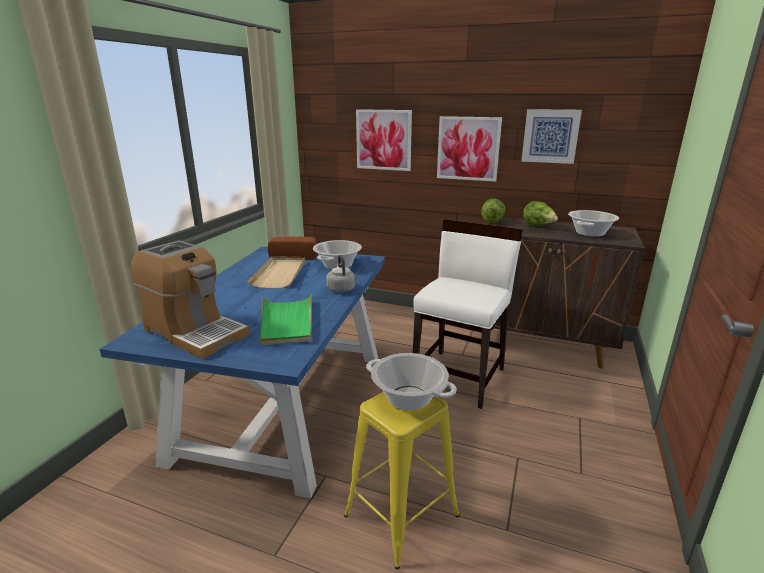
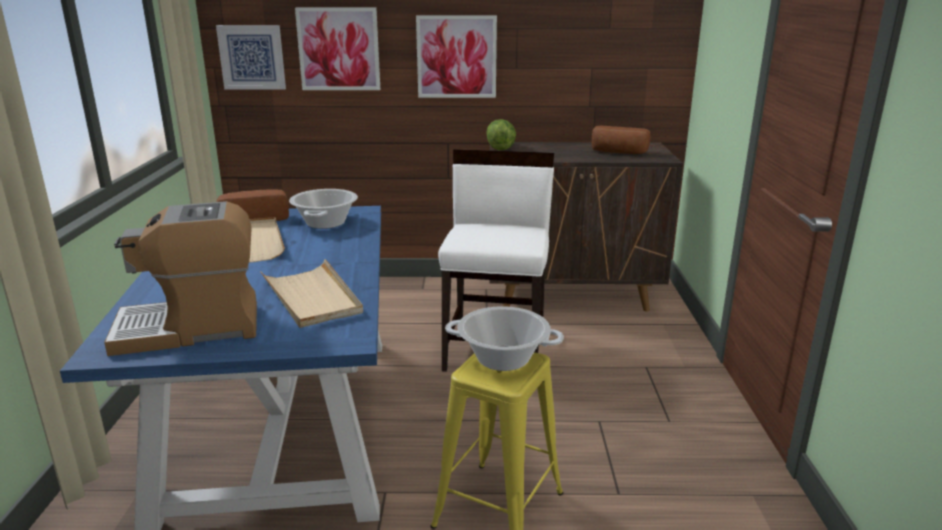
camera: 20 degrees left, 0 degrees up
(195, 332) = (191, 328): coffee machine -> coffee machine turned 150 degrees clockwise
(287, 322) = (312, 297): green tray -> beige tray
(340, 288) = (352, 250): grey kettle -> none
(538, 226) = (557, 149): lettuce -> none
(550, 136) = (557, 37): picture -> picture (252, 57)
(589, 233) = (618, 152): cooking pot -> bread

